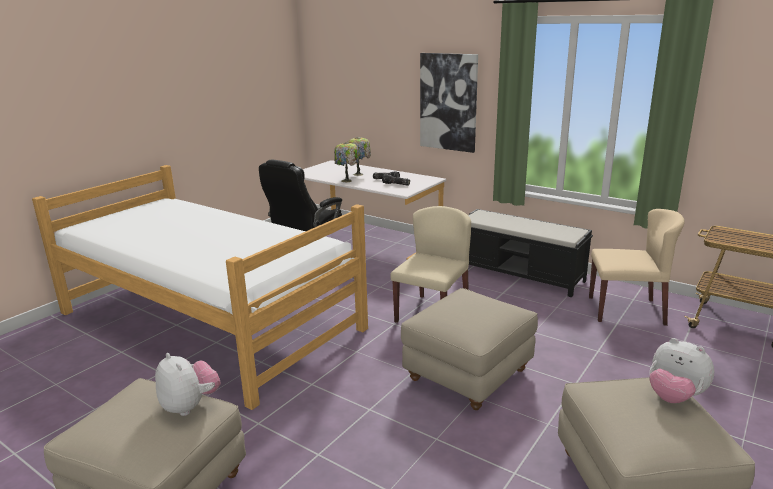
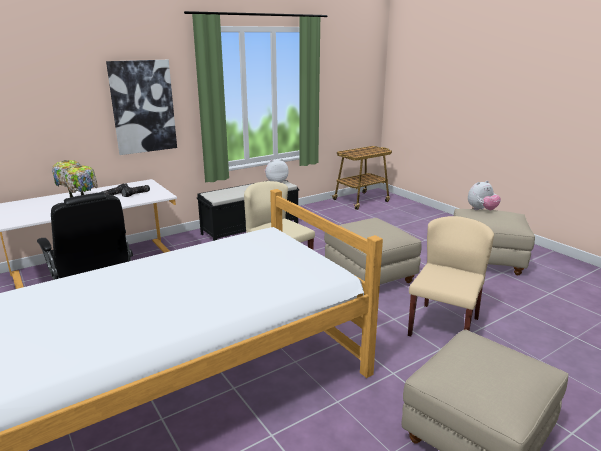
camera: 70 degrees left, 0 degrees up
(190, 406) = (476, 343): plush toy -> plush toy (276, 182)
(626, 310) = (327, 216): beige chair -> beige chair (443, 326)

